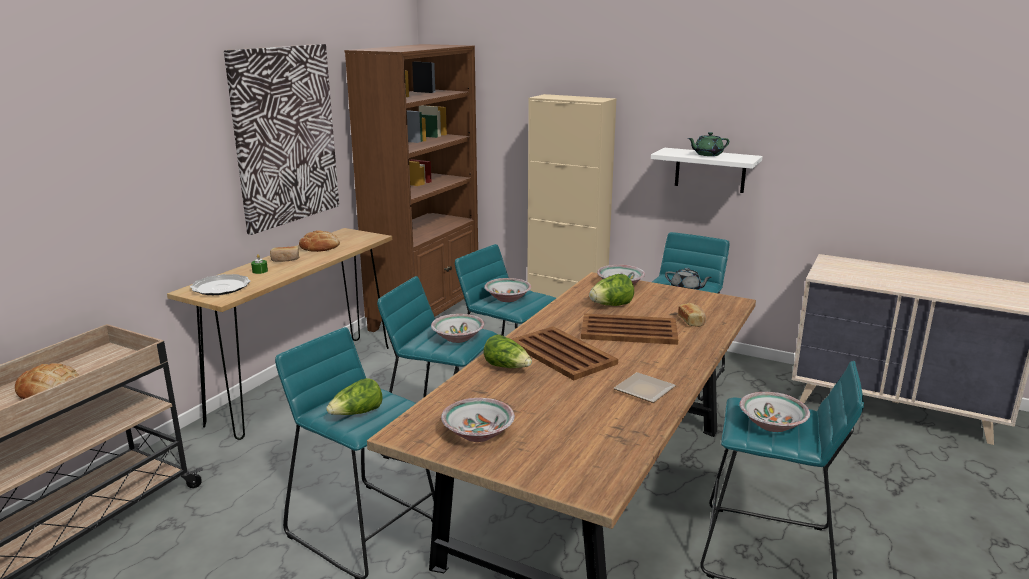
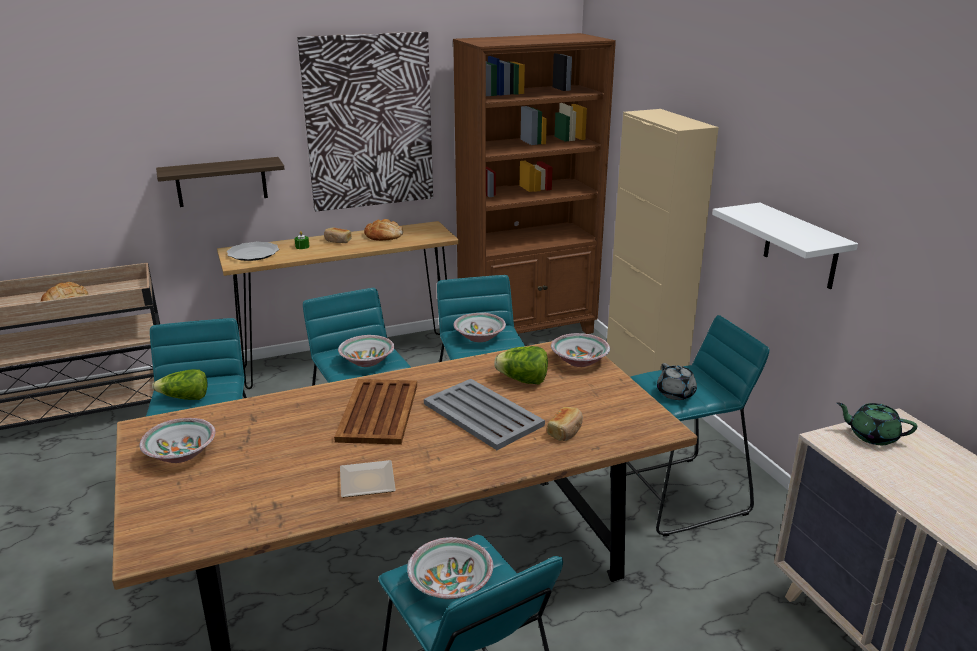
camera: 40 degrees right, 5 degrees up
(164, 216) = (221, 182): none -> shelf
(507, 367) = (314, 405): lettuce -> none
(630, 331) = (483, 415): brown tray -> grey tray
(707, 154) = (782, 225): green teapot -> green teapot (872, 436)

